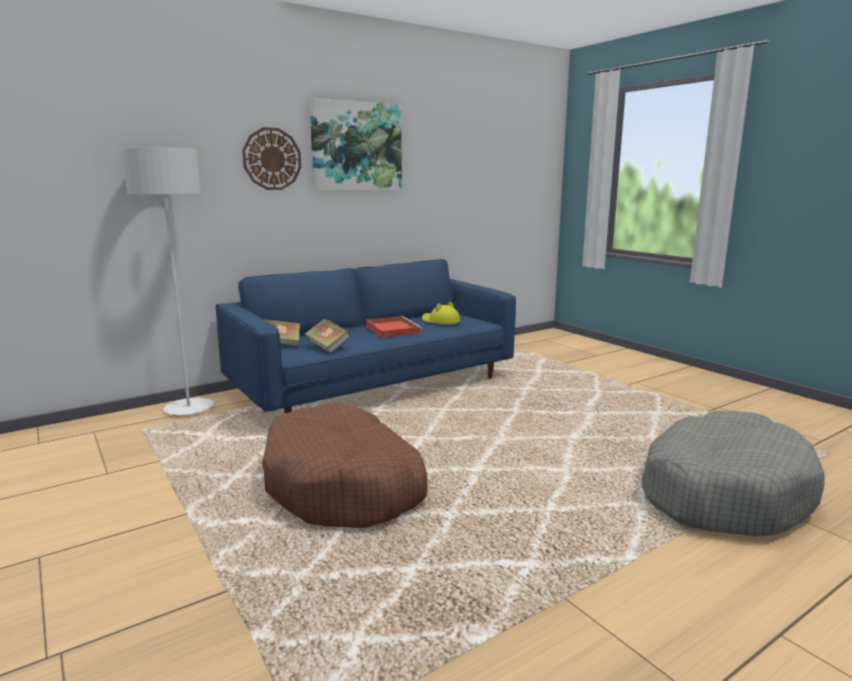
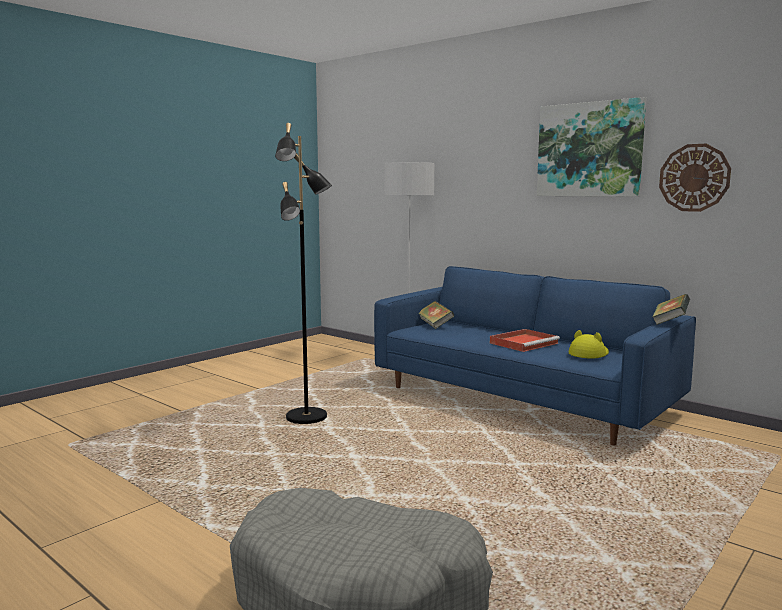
camera: 75 degrees right, 5 degrees down
(272, 159) = (505, 166): wall clock -> wall clock (694, 178)
(327, 348) = (438, 335): book -> book (670, 322)
(345, 485) = (307, 418): brown dog bed -> black floor lamp

